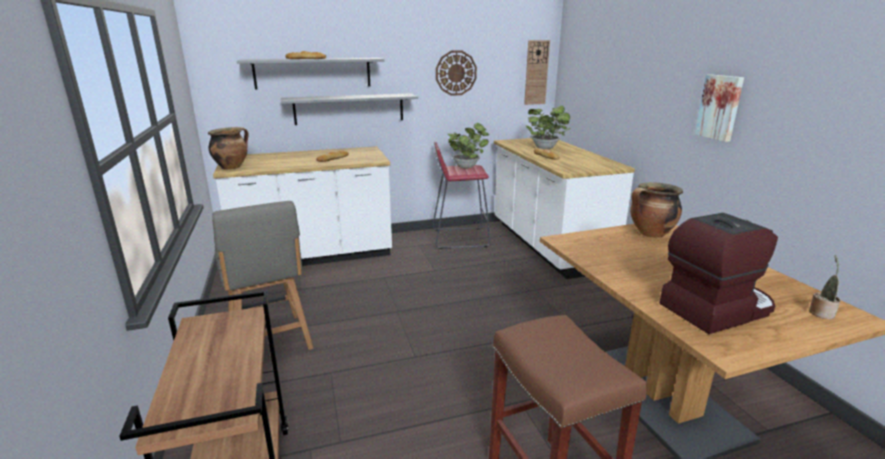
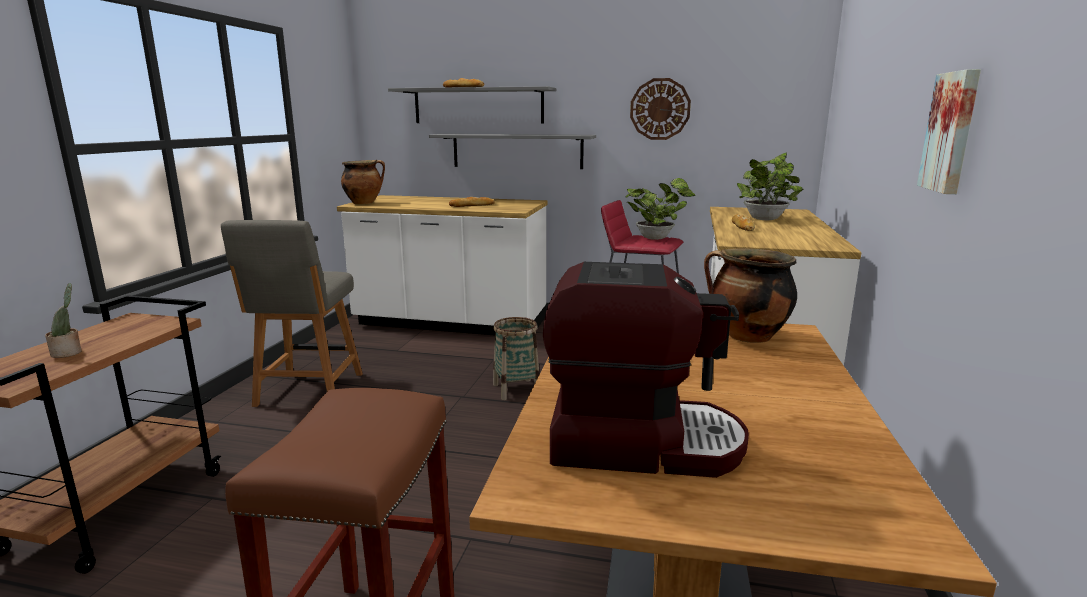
camera: 30 degrees right, 5 degrees down
(427, 295) = (516, 389): none -> basket
(536, 72) = (790, 111): wall clock -> none
(821, 312) = (841, 505): potted plant -> potted plant (68, 353)

